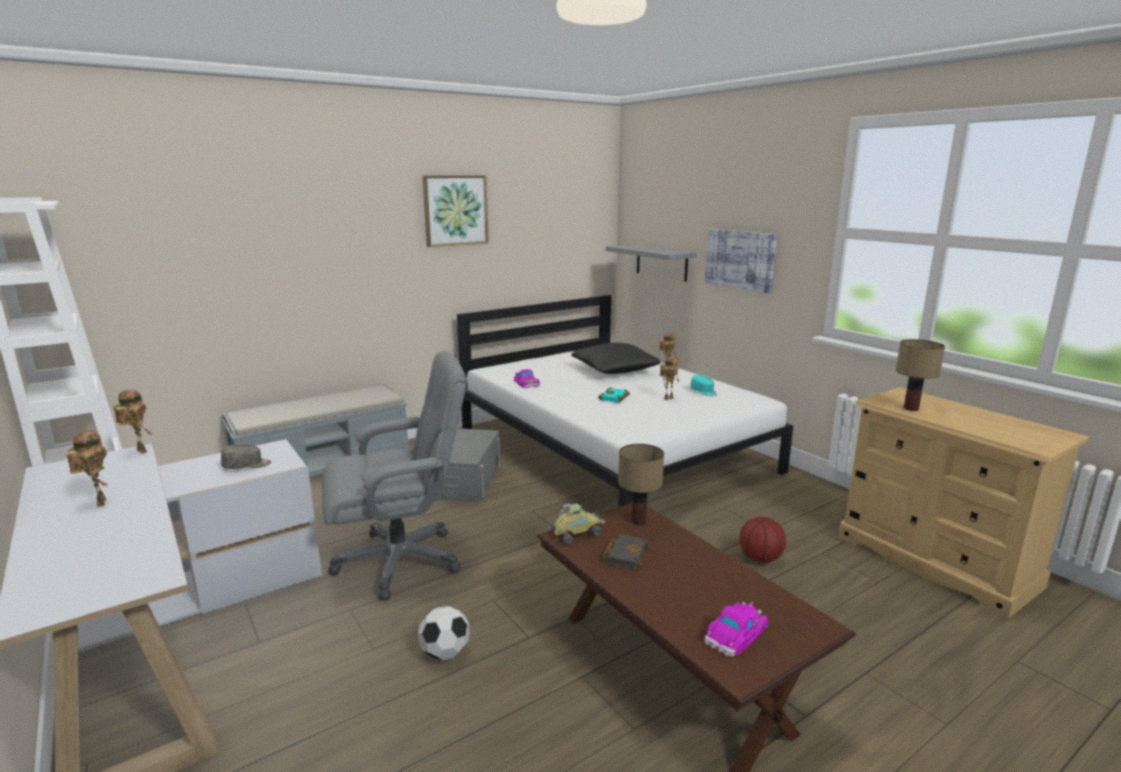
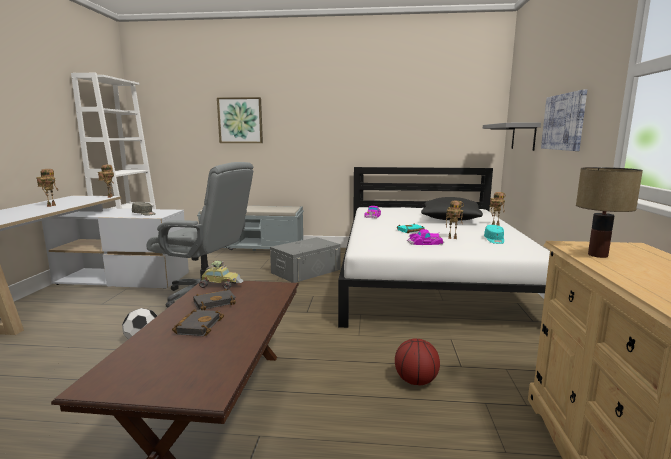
camera: 40 degrees right, 5 degrees down
(455, 210) = (360, 95): picture -> picture (240, 120)
(637, 521) = (267, 291): table lamp -> none
(673, 583) = (198, 326): none -> black book
(735, 633) = (153, 366): toy car -> toy car (425, 242)

